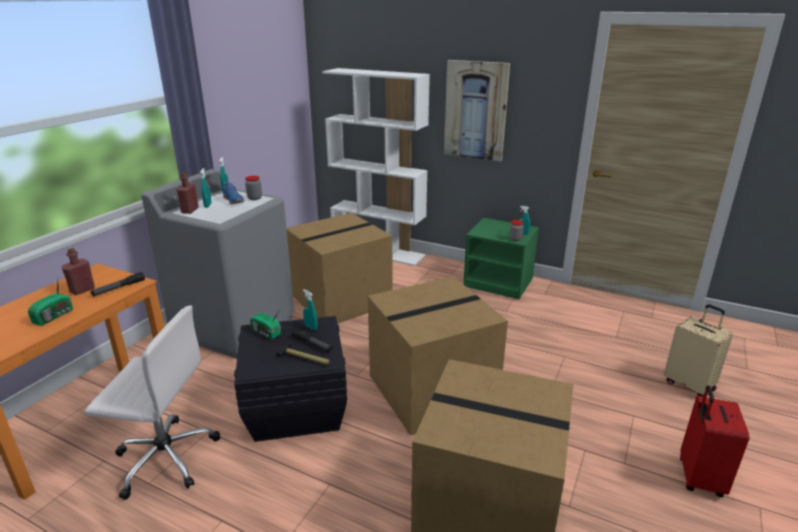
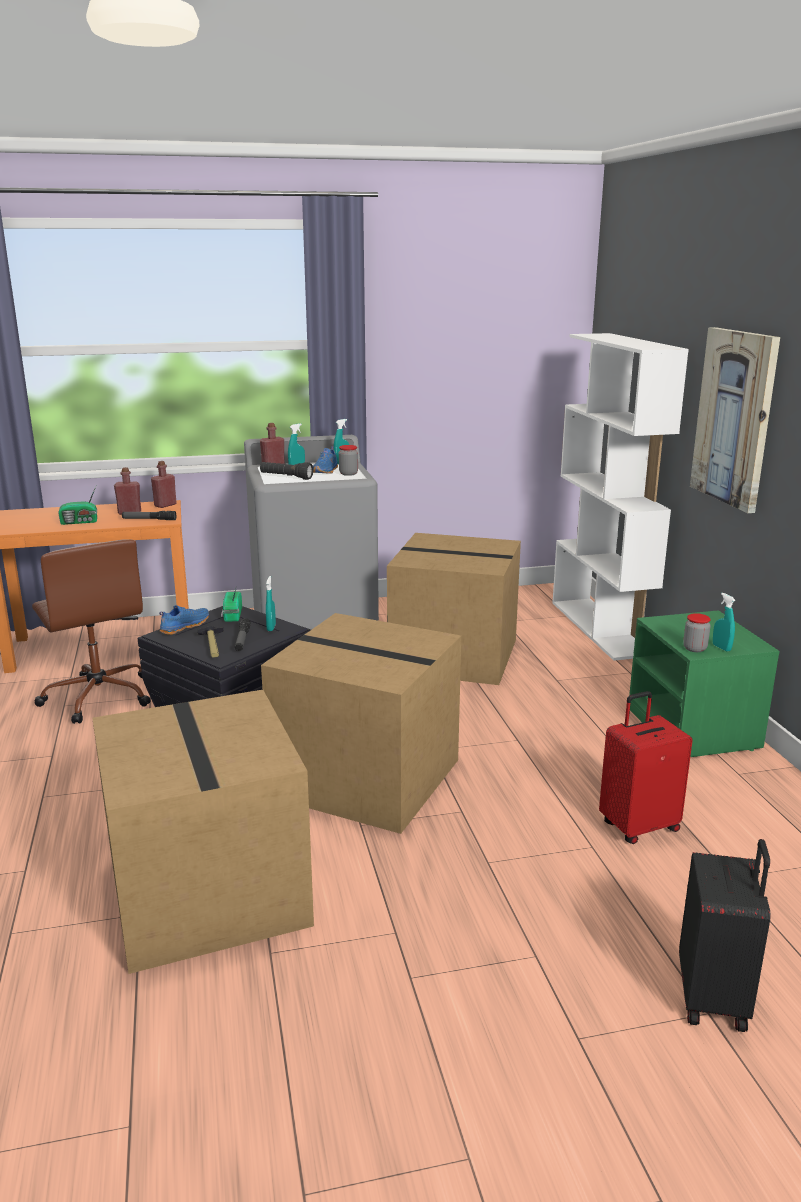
camera: 50 degrees right, 5 degrees down
(98, 272) = (165, 505): none -> red bottle
(165, 457) = (99, 696): white office chair -> brown office chair
(221, 214) = (286, 477): none -> black flashlight
(252, 357) = (184, 626): none -> blue shoe
(689, 385) = (714, 998): beige suitcase -> black suitcase
(698, 478) = (463, 1066): red suitcase -> red suitcase (638, 826)

